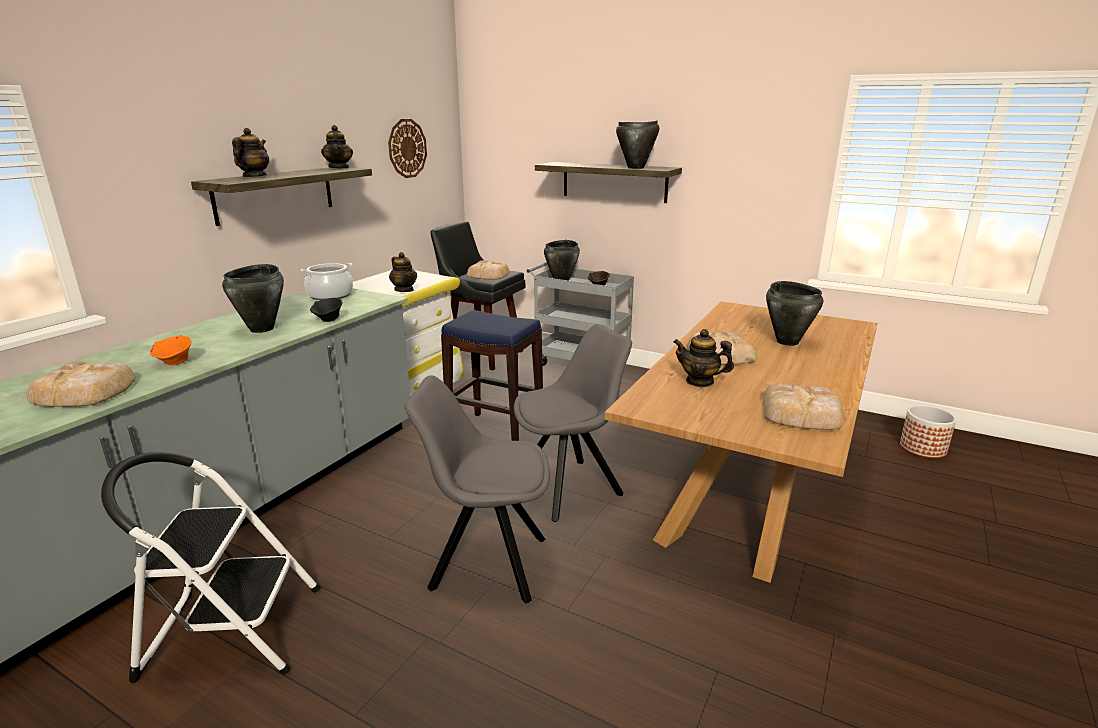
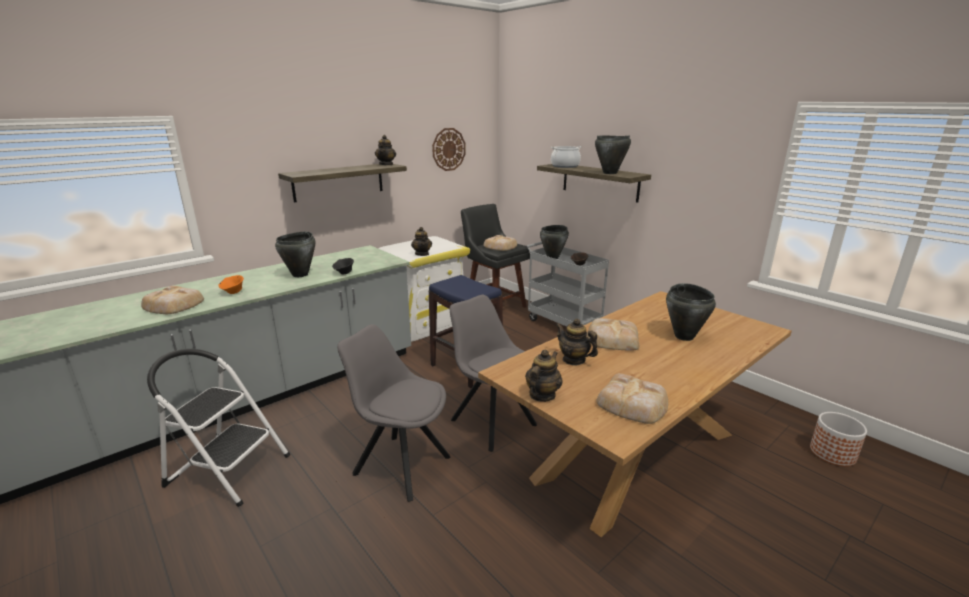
camera: 20 degrees right, 0 degrees up
(254, 176) = (320, 170): teapot -> teapot (542, 395)
(330, 295) = (362, 254): cooking pot -> cooking pot (565, 166)
(569, 488) = (492, 422): grey chair -> grey chair turned 120 degrees counterclockwise

